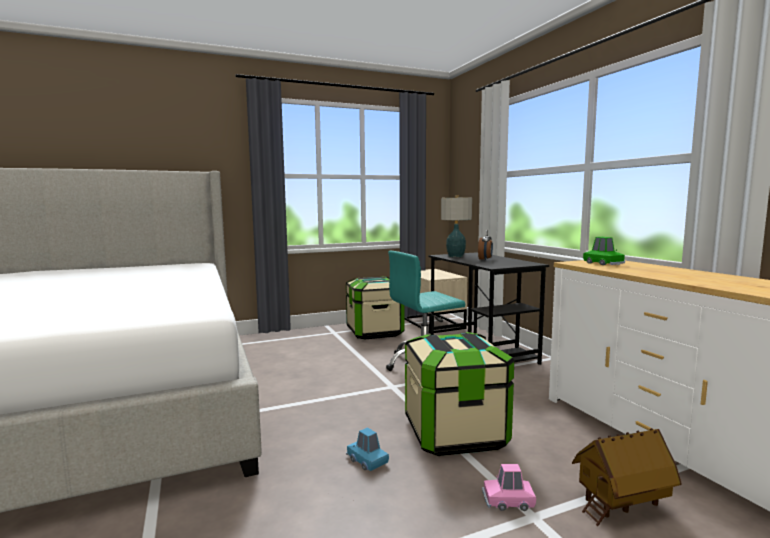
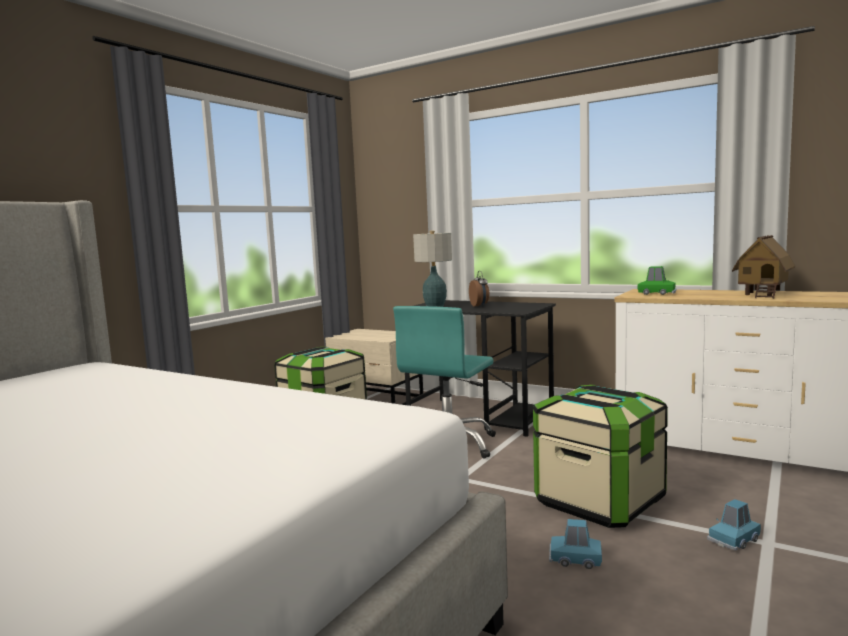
camera: 35 degrees left, 0 degrees up
(508, 501) = (734, 539): pink toy car -> blue toy car
(621, 504) = (793, 507): toy house -> toy house (763, 294)

